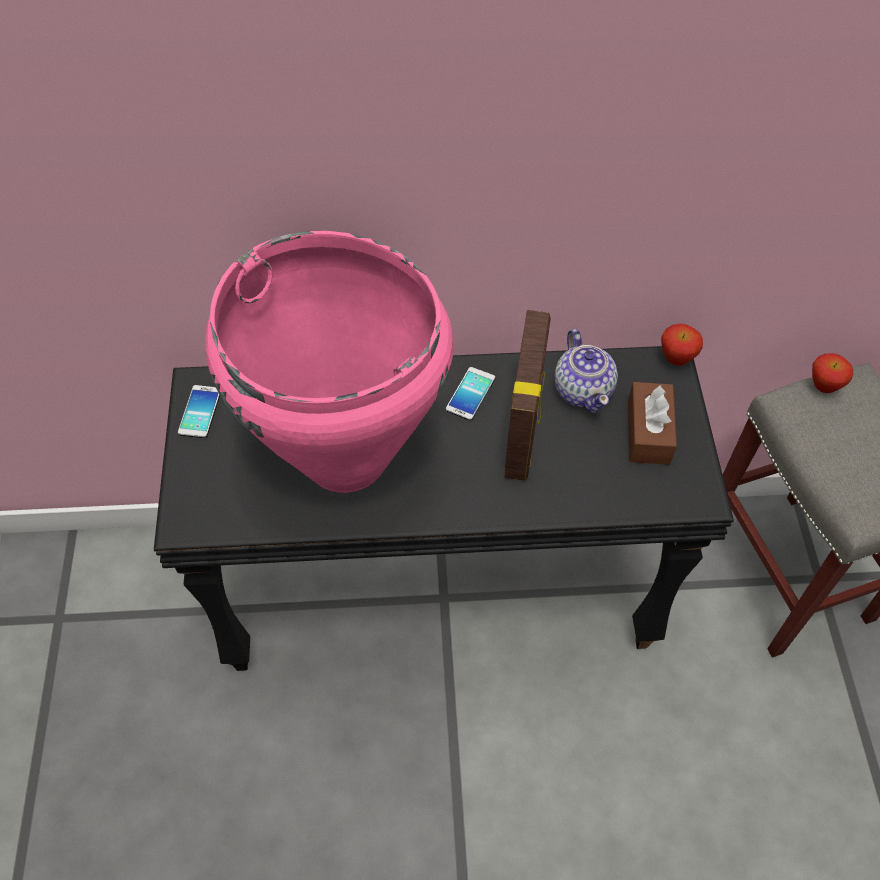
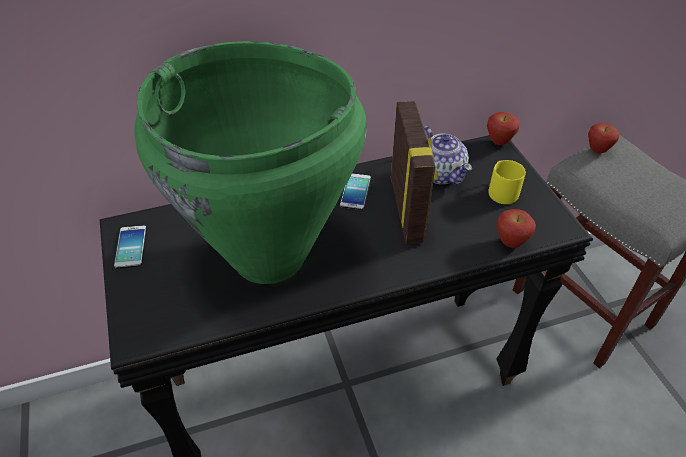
camera: 15 degrees left, 10 degrees down
(344, 457) = (268, 256): pink vase -> green vase
(628, 504) = (510, 243): none -> apple
(648, 432) = (501, 191): brown tissue box -> yellow mug

